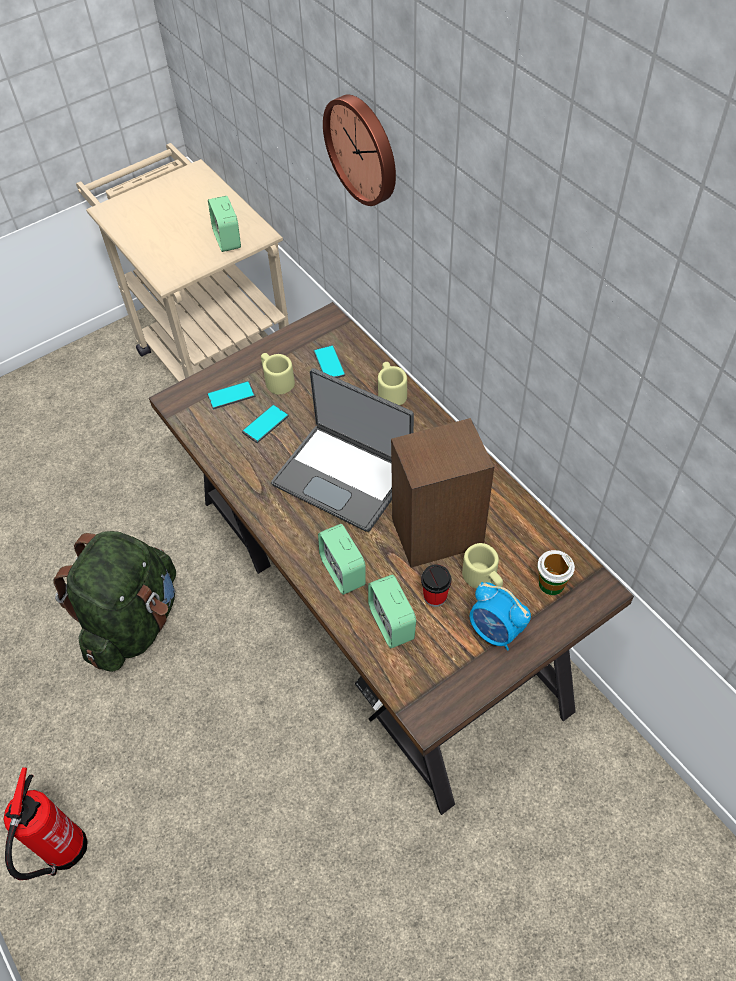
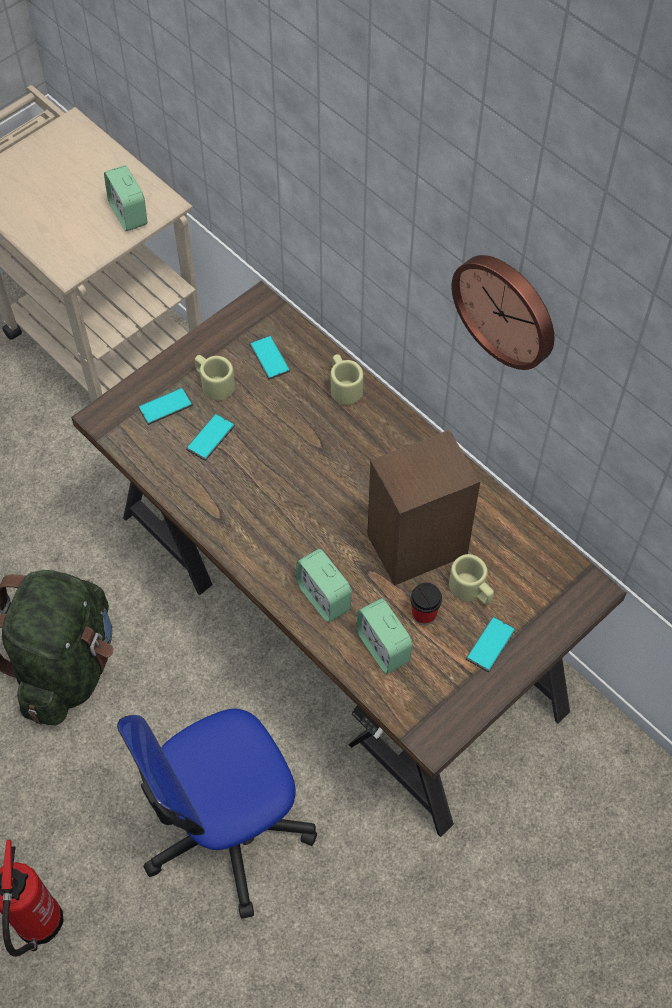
camera: 10 degrees left, 5 degrees up
(247, 782) = (226, 828): none -> office chair
(344, 476) = (307, 490): laptop -> none
(364, 149) = (305, 140): wall clock -> wall clock (507, 309)
(495, 631) = (490, 644): alarm clock -> phone
(551, 584) = (541, 588): cup -> none

